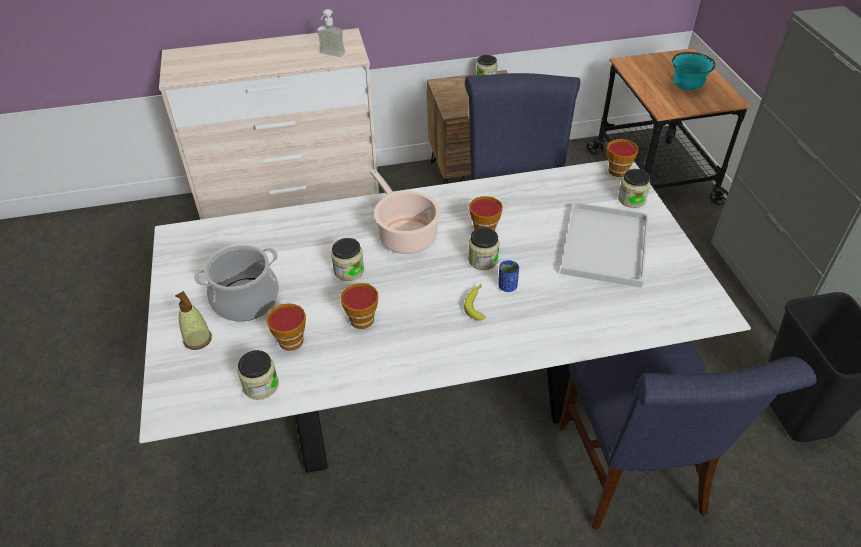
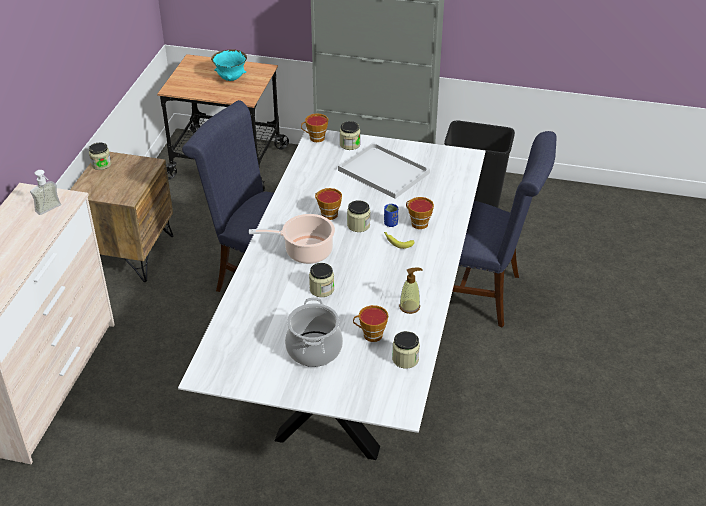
camera: 65 degrees left, 5 degrees down
(198, 340) = (339, 383): soap dispenser -> soap dispenser (409, 307)
(362, 317) = (373, 295): cup -> cup (417, 223)

